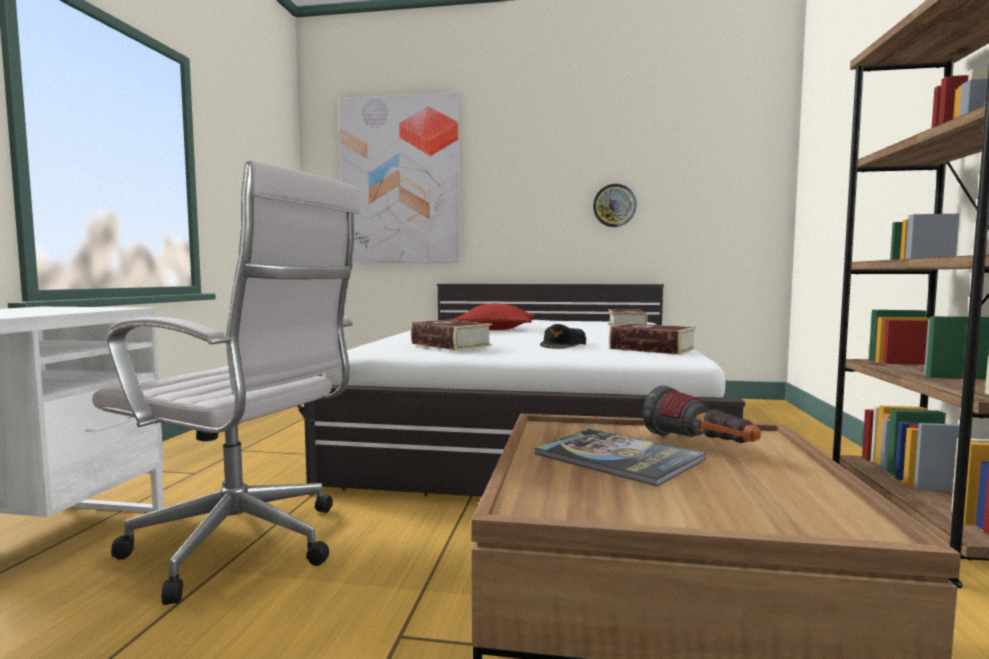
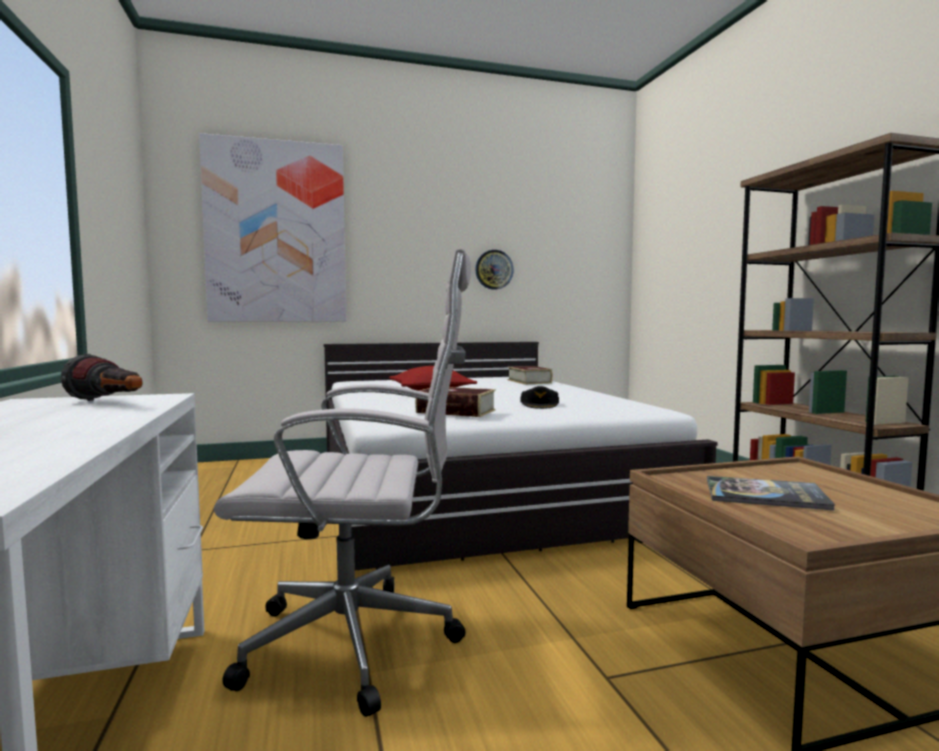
camera: 25 degrees left, 0 degrees up
(652, 349) = (615, 403): book -> none
(700, 447) = (789, 480): flashlight -> flashlight (110, 404)

